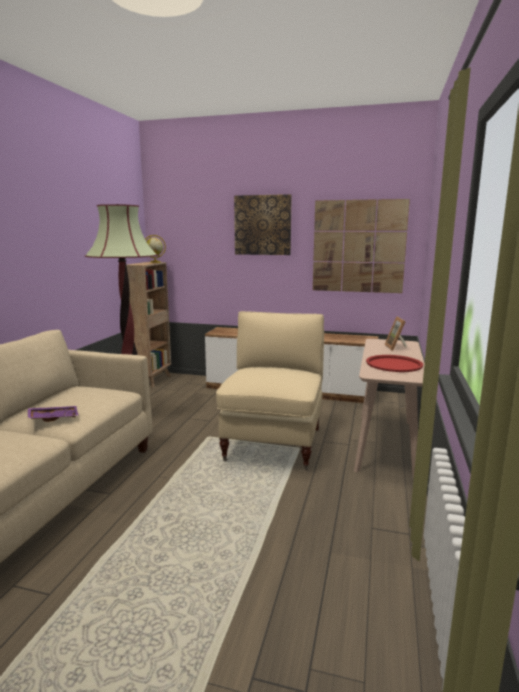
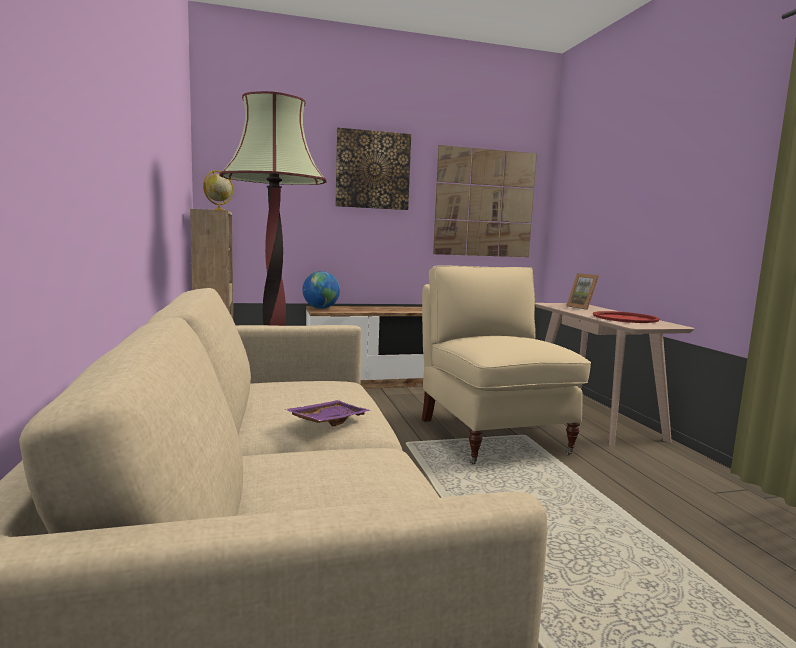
camera: 30 degrees left, 5 degrees down
(220, 330) = (321, 308): none -> globe

